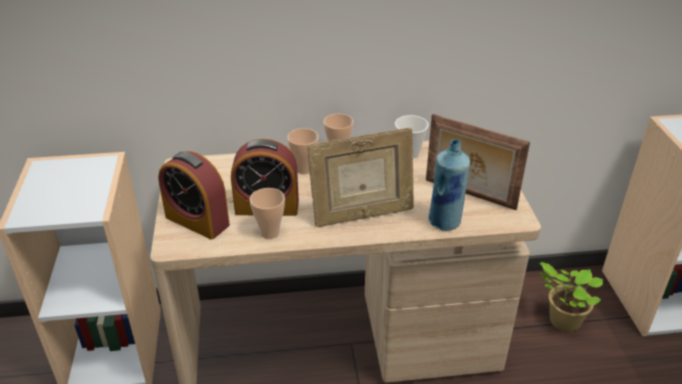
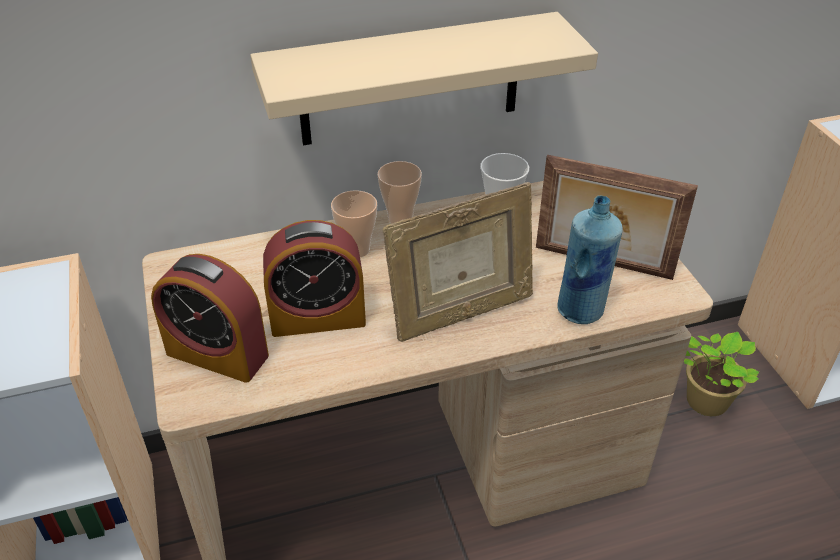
camera: 10 degrees left, 5 degrees up
(270, 232) = (333, 360): cup -> none
(350, 59) = (410, 80): none -> beige shelf

